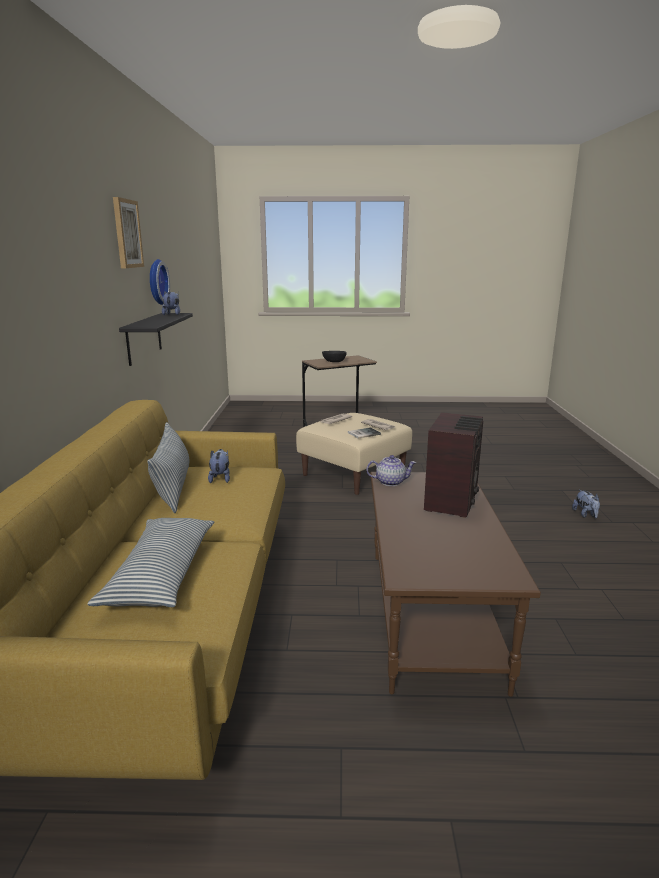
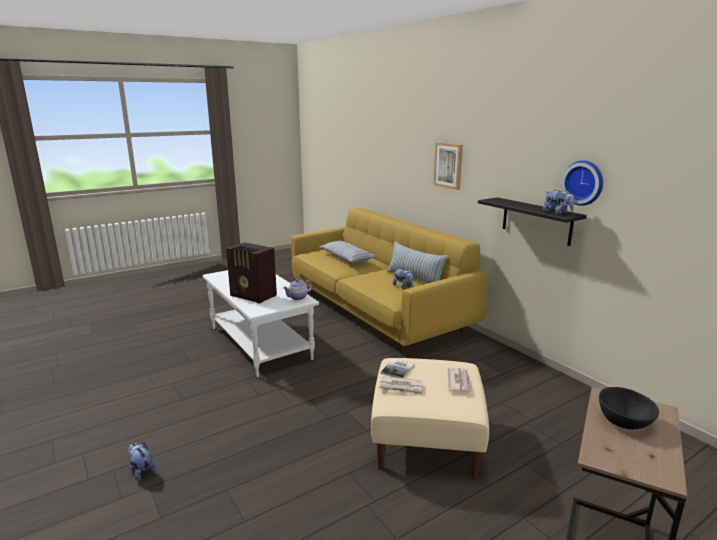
camera: 145 degrees right, 0 degrees up
(127, 234) = (534, 133): picture -> picture (448, 165)
(429, 614) = (261, 343): brown coffee table -> white coffee table
(452, 500) = (253, 296): radio -> radio turned 45 degrees counterclockwise

